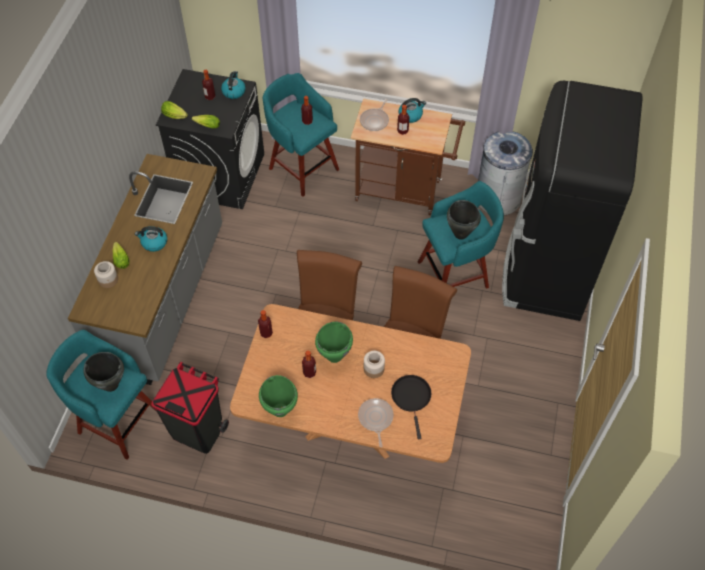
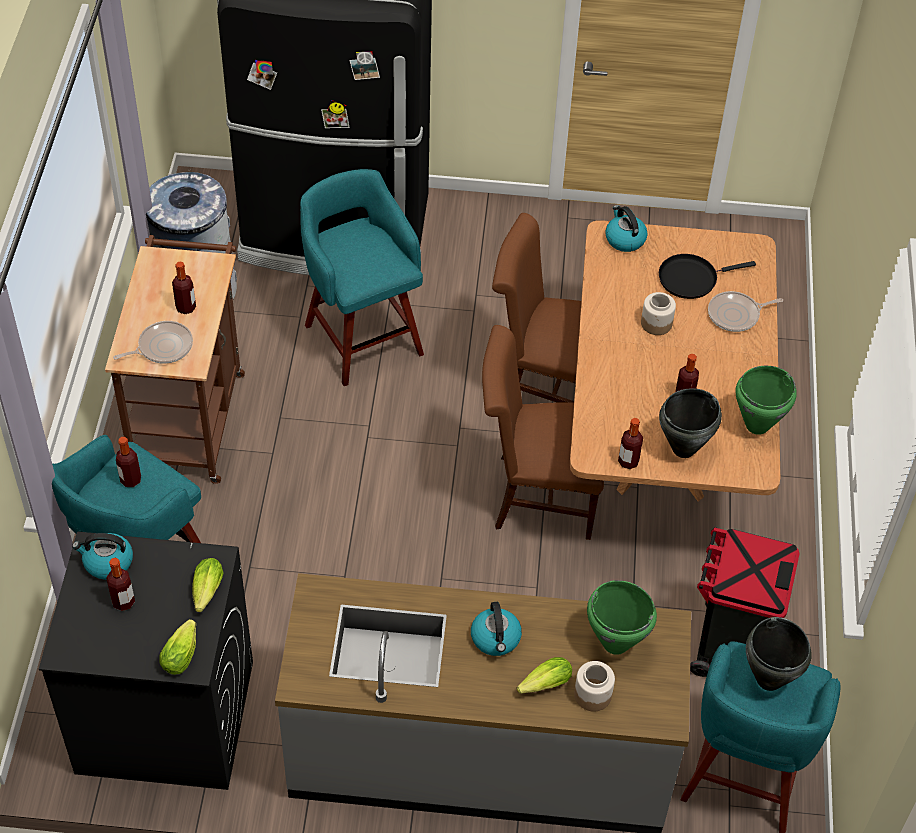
camera: 100 degrees left, 5 degrees down
(335, 356) = (647, 370): green cooking pot -> green cooking pot (615, 642)
(375, 120) = (162, 347): frying pan -> frying pan turned 45 degrees counterclockwise
(410, 115) = (147, 299): kettle -> kettle (624, 239)
(460, 234) = (374, 251): black cooking pot -> black cooking pot (684, 449)

